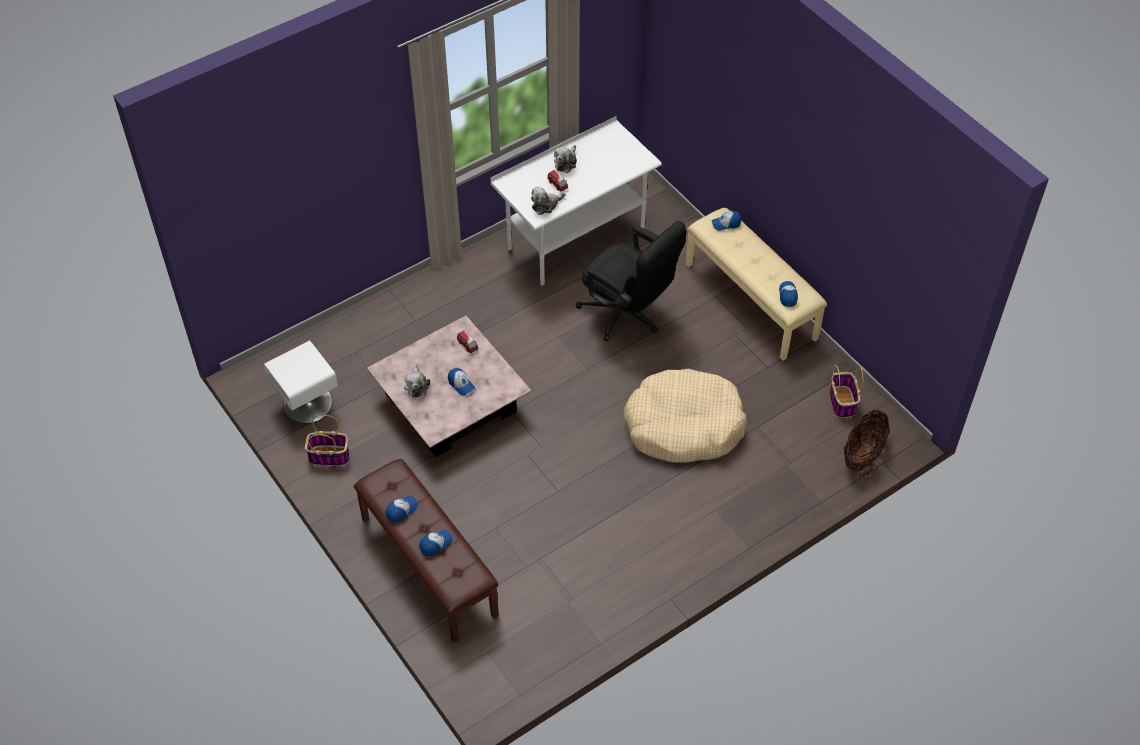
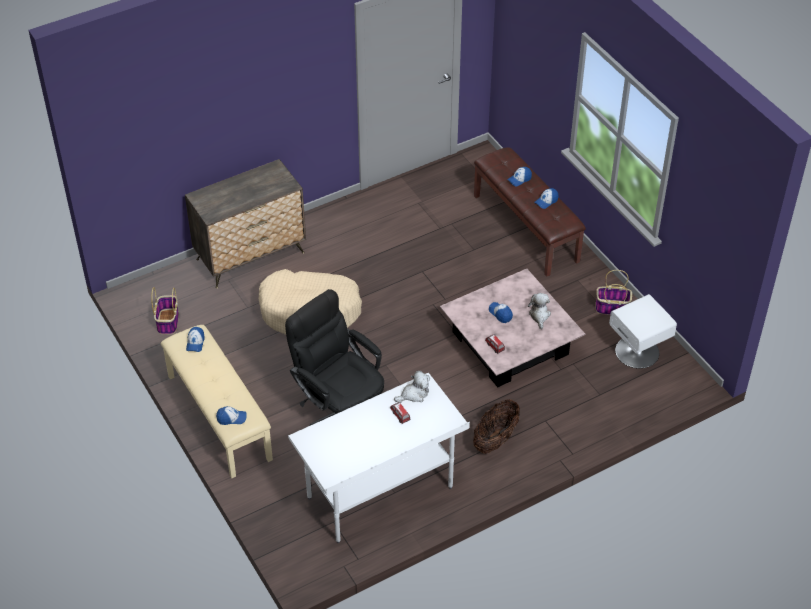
camera: 175 degrees left, 5 degrees down
(566, 162) = (388, 441): plush toy -> none
(773, 497) = (251, 256): none -> dresser
(863, 454) = (167, 281): basket -> basket (495, 439)

